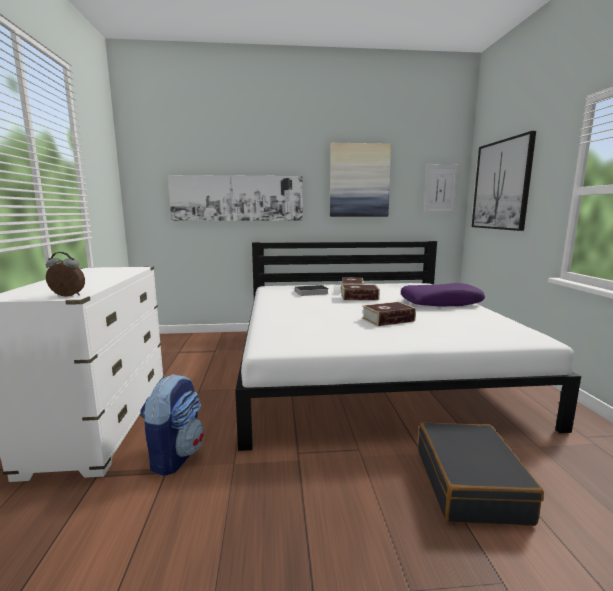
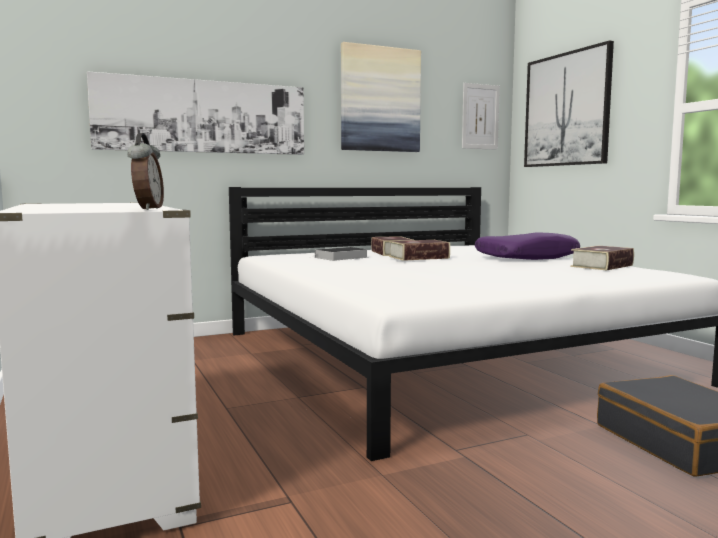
camera: 20 degrees left, 5 degrees down
(67, 296) = (147, 209): alarm clock -> alarm clock turned 105 degrees clockwise
(175, 456) = (283, 482): backpack -> none
(388, 320) = (495, 272): book -> book (602, 266)

